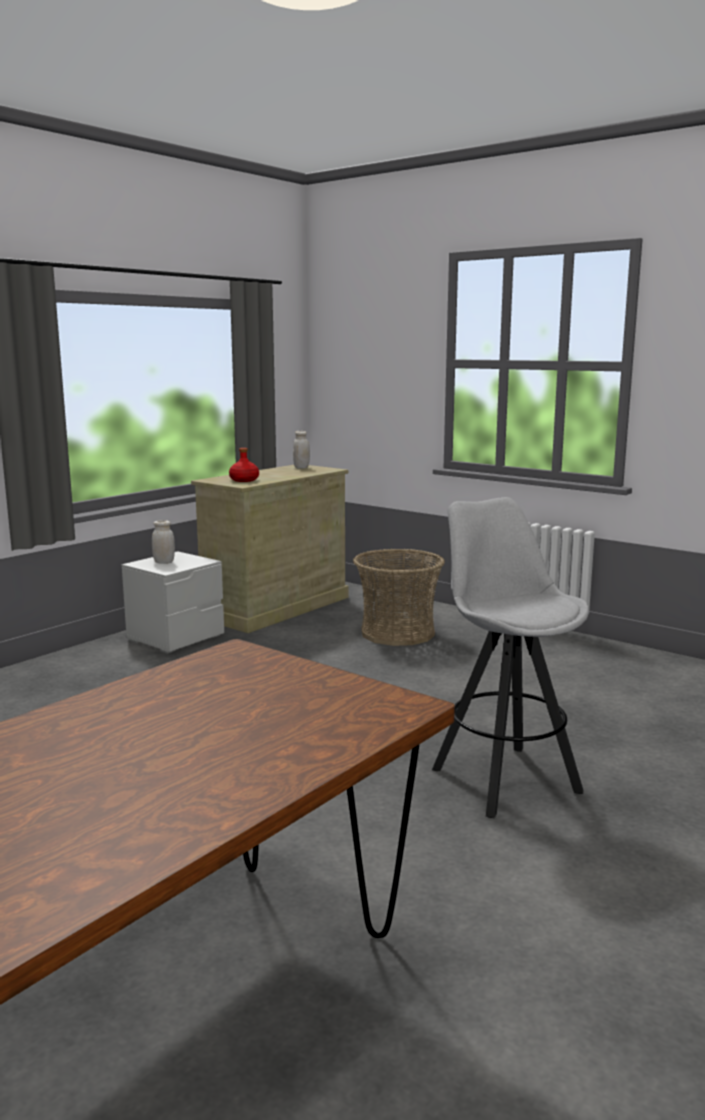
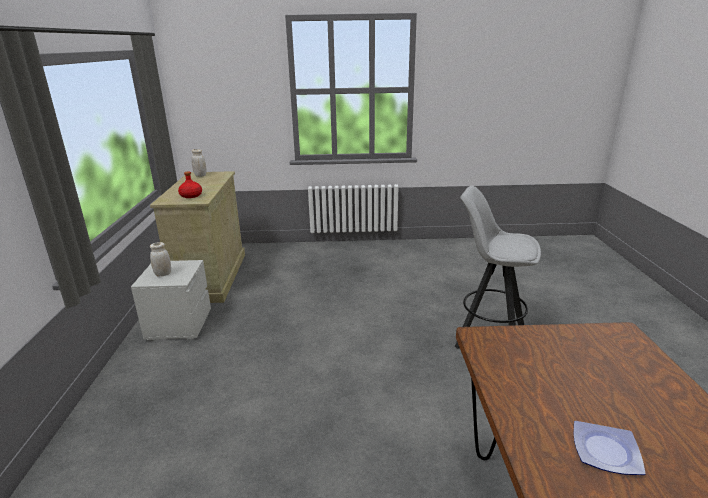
camera: 40 degrees left, 10 degrees up
(104, 745) = (604, 450): none -> plate
(397, 633) = (310, 270): basket -> none

